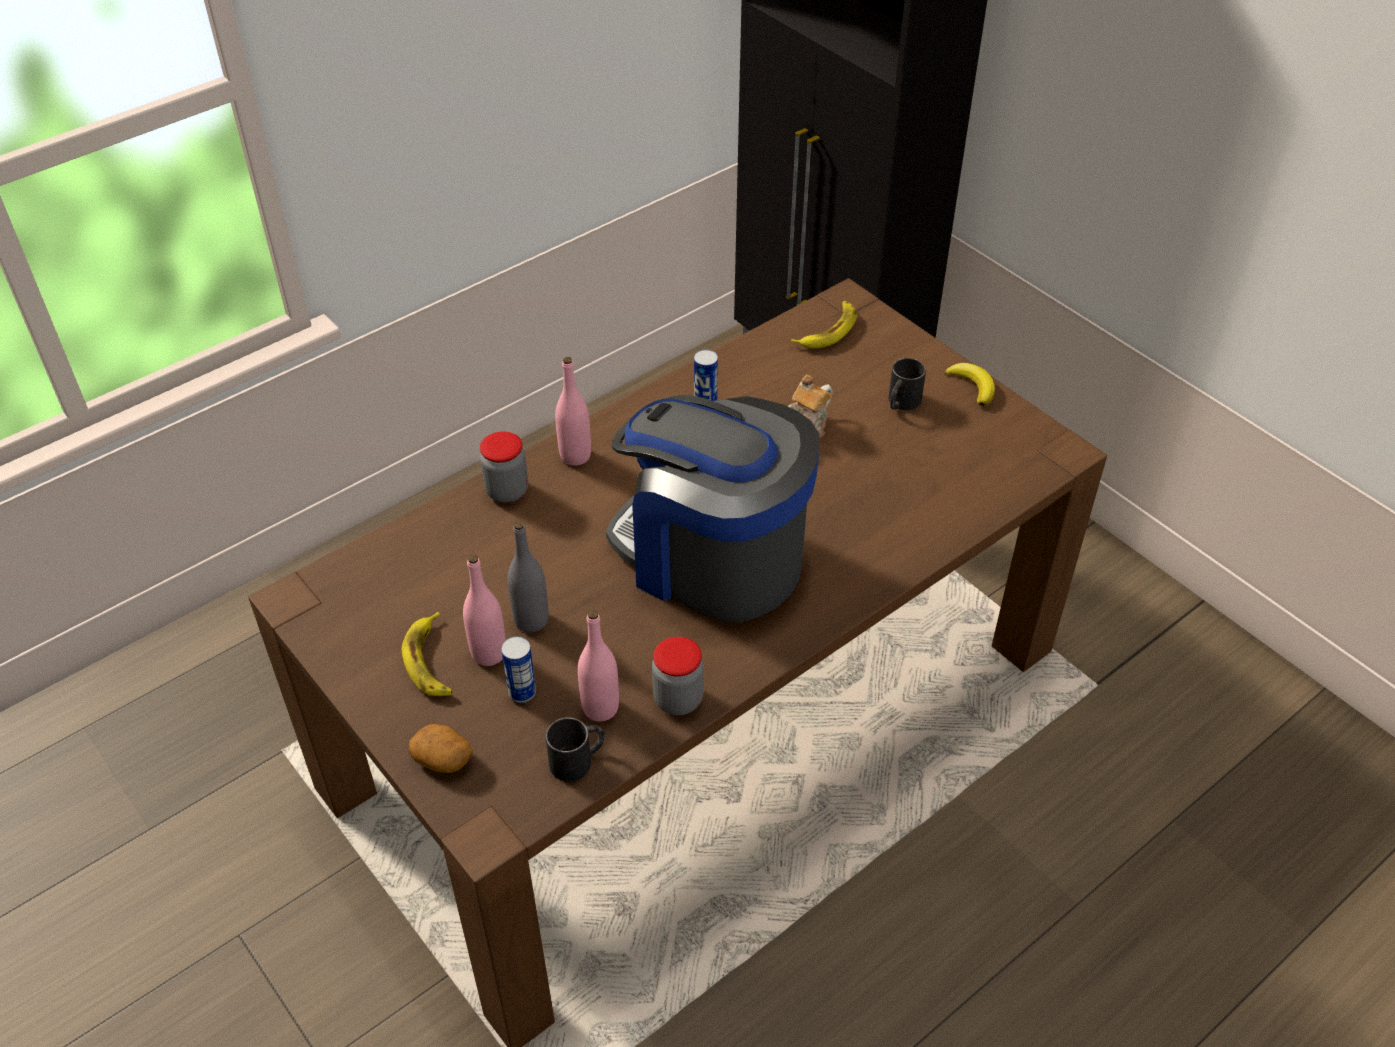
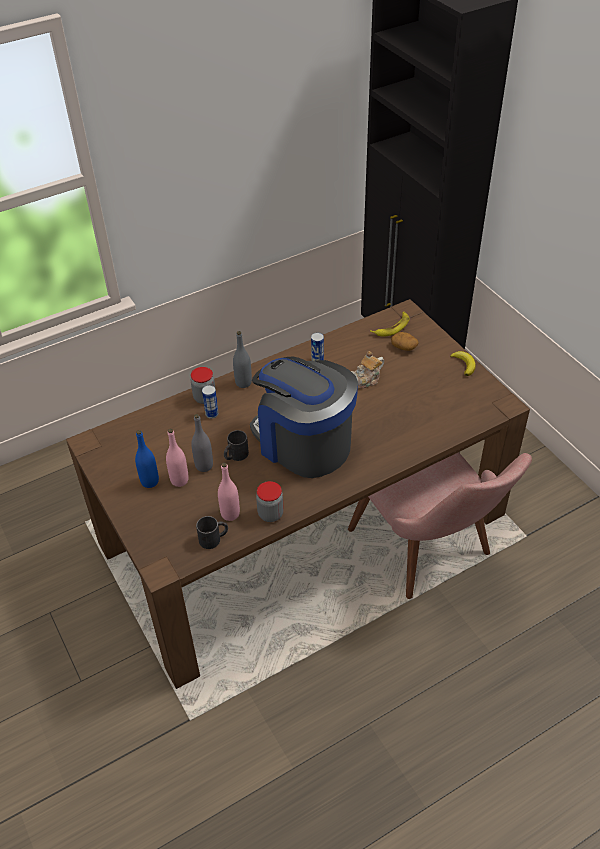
camera: 10 degrees right, 0 degrees up
(431, 662) = (150, 481): banana -> blue bottle
(443, 758) = (147, 530): potato -> potato (404, 347)
(522, 692) = (192, 502): can -> can (212, 414)
(575, 456) = (243, 382): pink bottle -> grey bottle
(901, 403) = (423, 370): black mug -> black mug (235, 455)
(936, 735) = (430, 553): none -> pink chair

